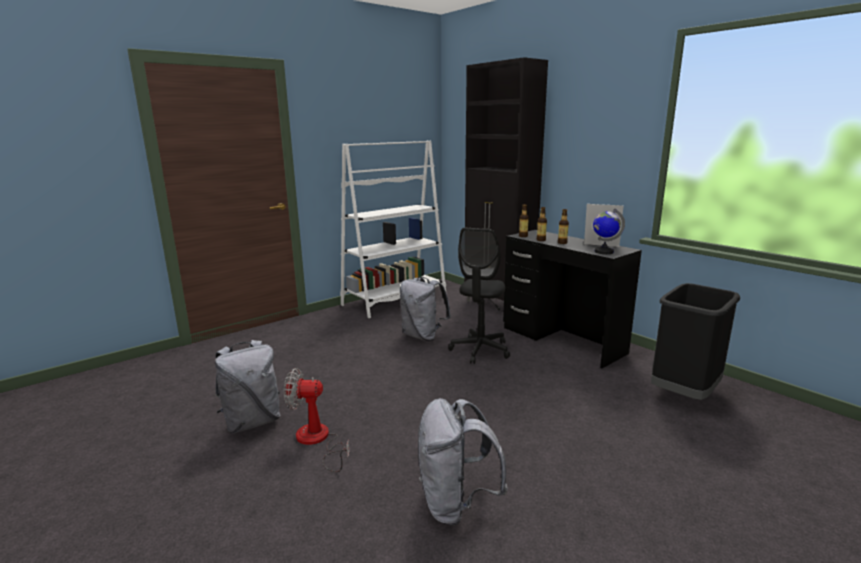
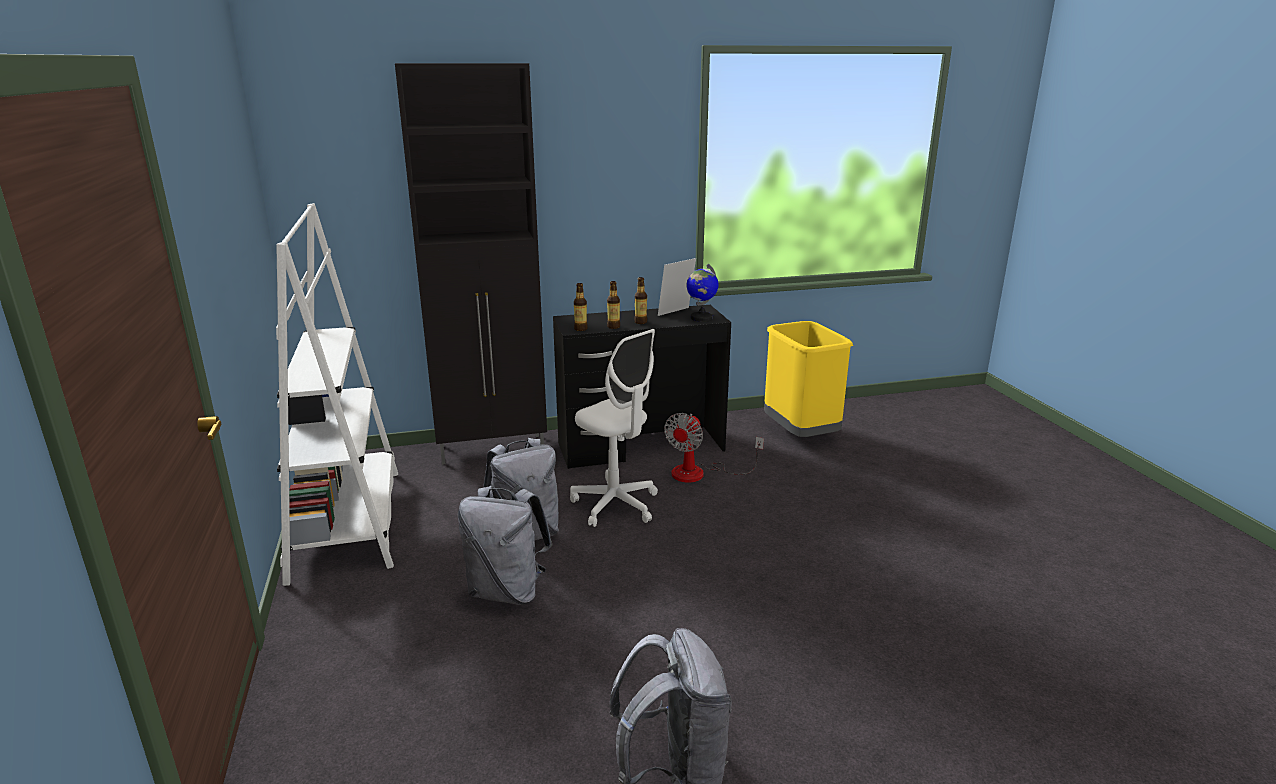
camera: 65 degrees left, 5 degrees up
(317, 441) = (768, 703): fan -> fan (699, 473)
(456, 504) = (932, 620): grey backpack -> grey backpack (507, 591)
(480, 350) = (615, 505): black office chair -> white office chair
(685, 393) = (800, 434): black trash can -> yellow trash can

